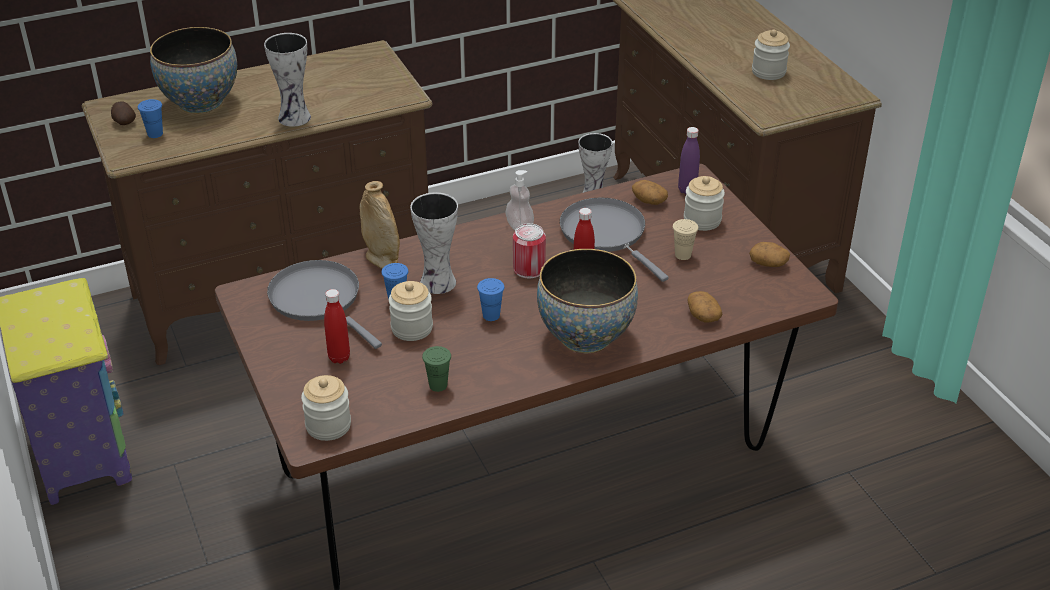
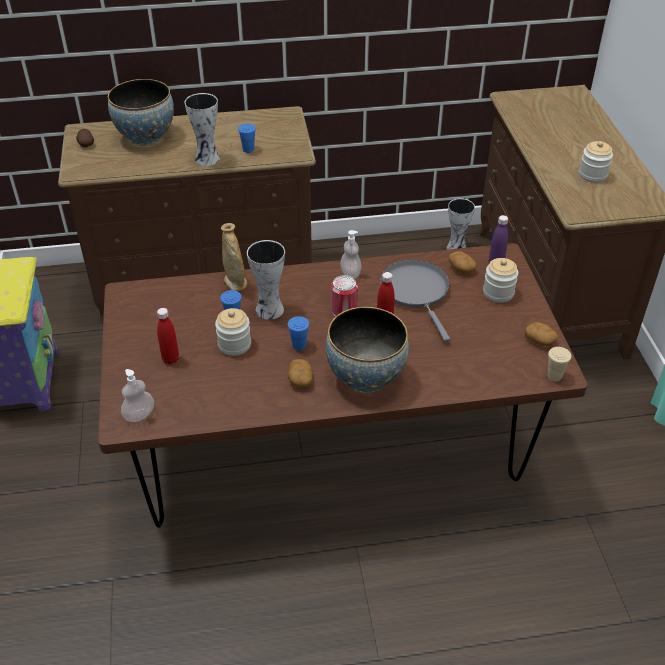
camera: 15 degrees right, 5 degrees up
(155, 134) = (103, 157): blue cup -> blue cup (248, 149)
(319, 300) = (175, 308): grey frying pan -> none
(328, 425) = (139, 415): jar -> soap dispenser
(438, 385) = (235, 397): green cup -> none
(683, 255) = (471, 320): beige cup -> beige cup (554, 376)
(702, 315) = (467, 377): potato -> potato (300, 379)

